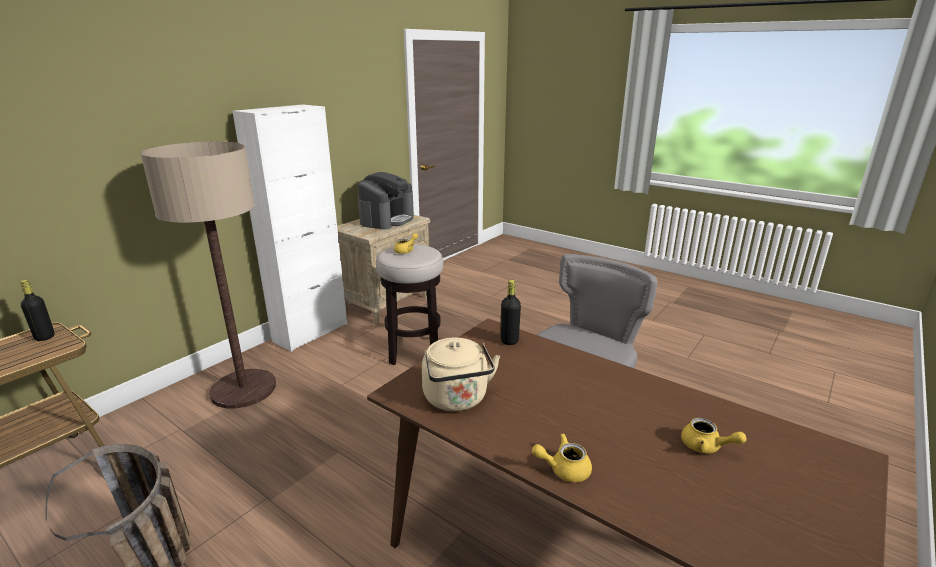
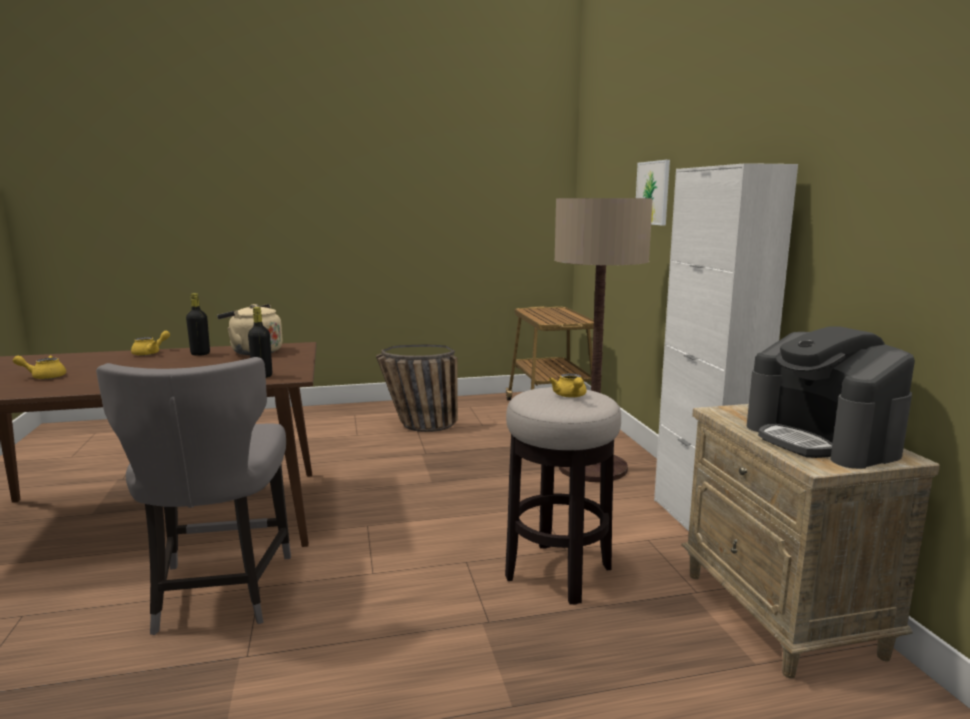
camera: 130 degrees right, 10 degrees down
(45, 337) = (573, 321): black bottle -> black bottle (200, 354)
(98, 142) = (653, 193): none -> picture

